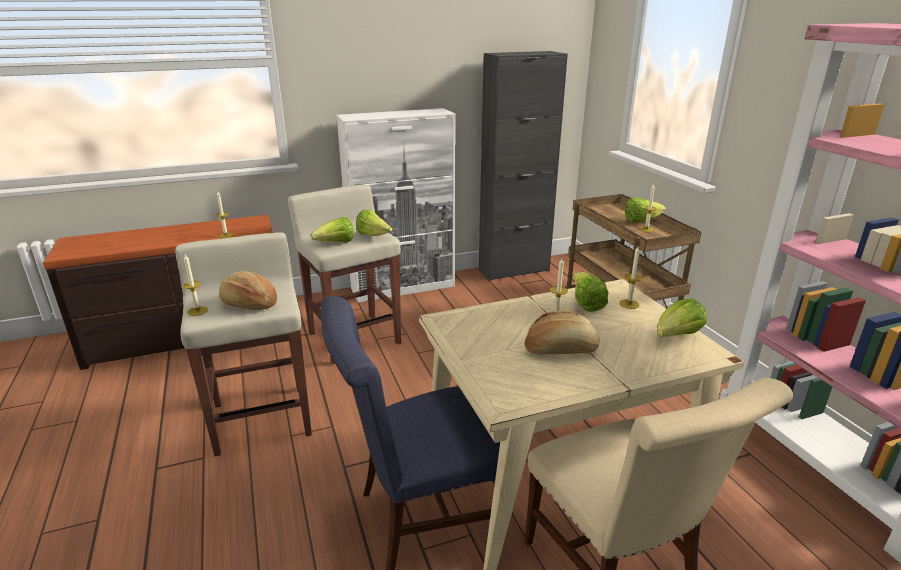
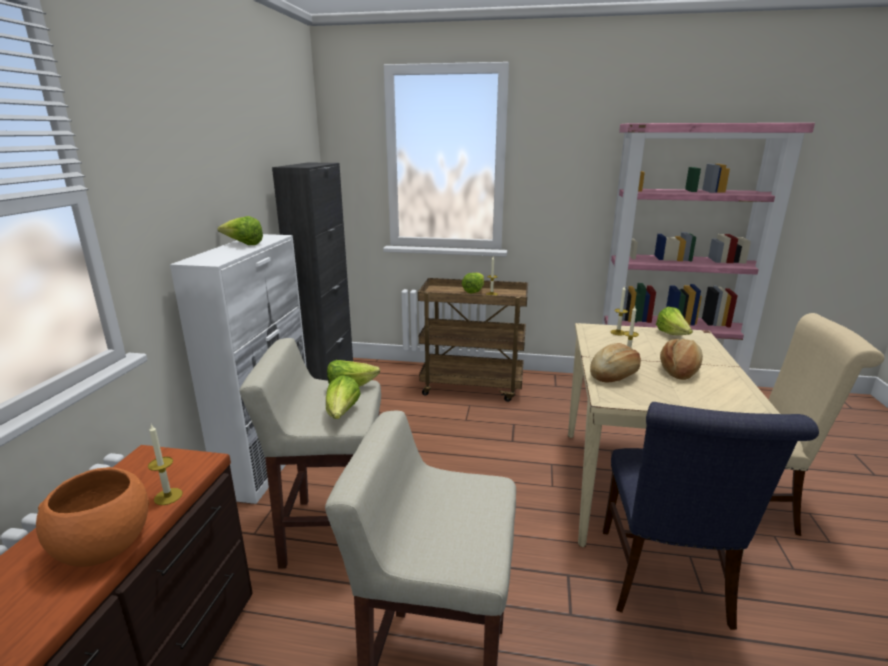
camera: 60 degrees left, 5 degrees down
(184, 238) = (103, 545): none -> orange bowl
(197, 311) = (450, 563): candle -> none
(249, 303) = (465, 509): bread -> bread (614, 375)
(586, 304) = (609, 343): lettuce -> lettuce (243, 244)

